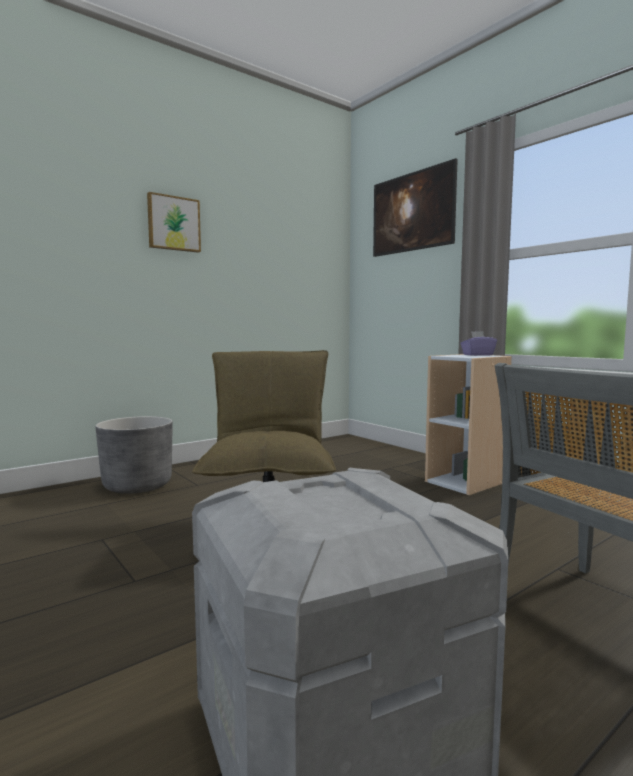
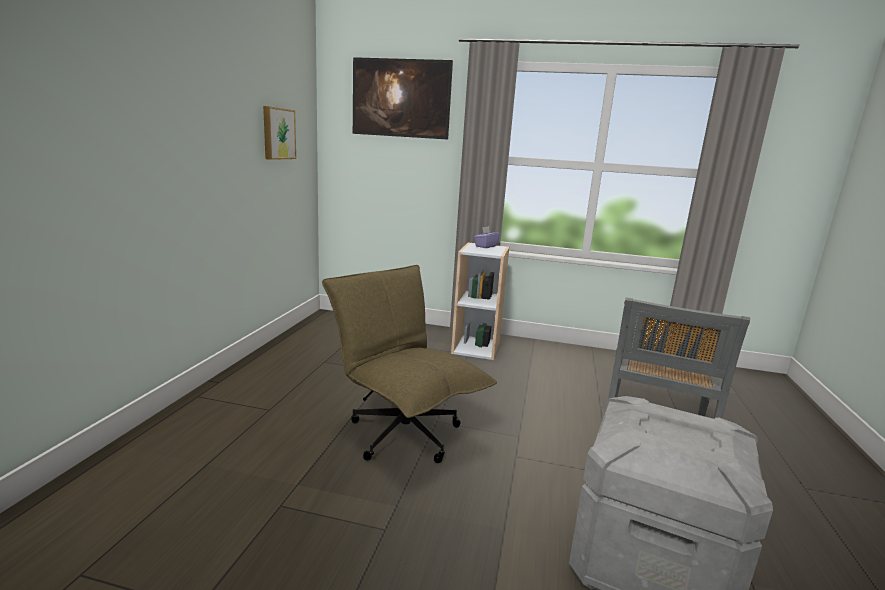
camera: 40 degrees left, 10 degrees up
(137, 485) = (201, 430): grey planter -> none
(173, 223) = (175, 97): picture -> picture (278, 133)

